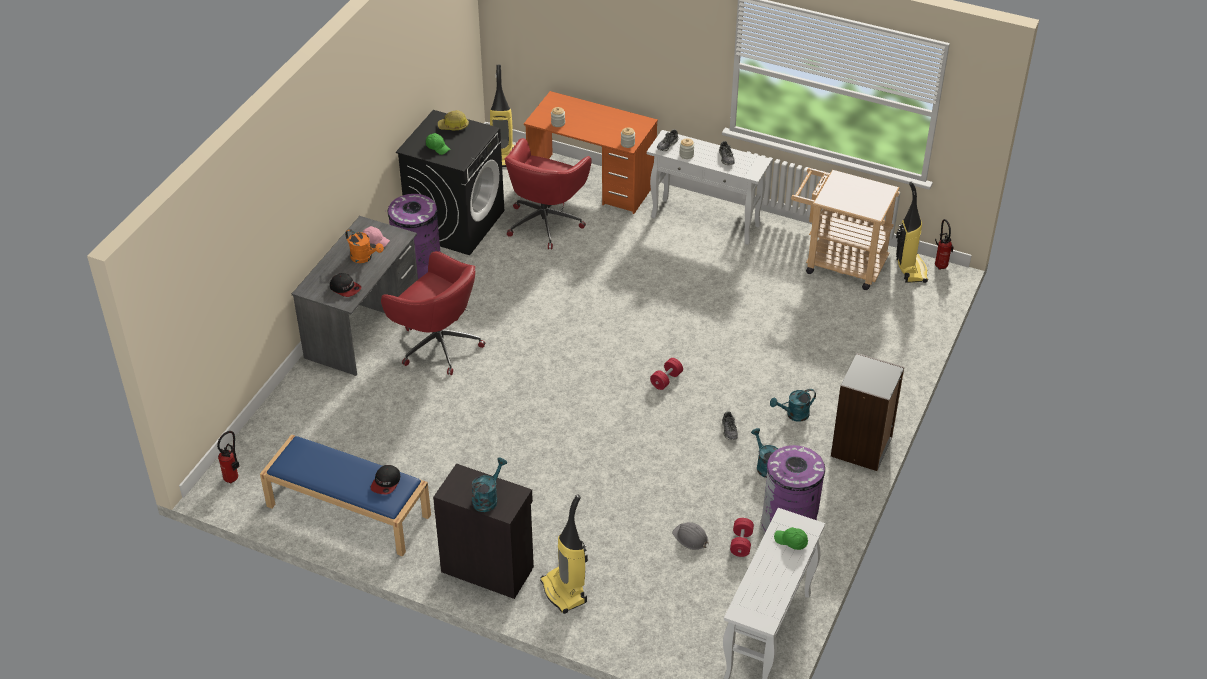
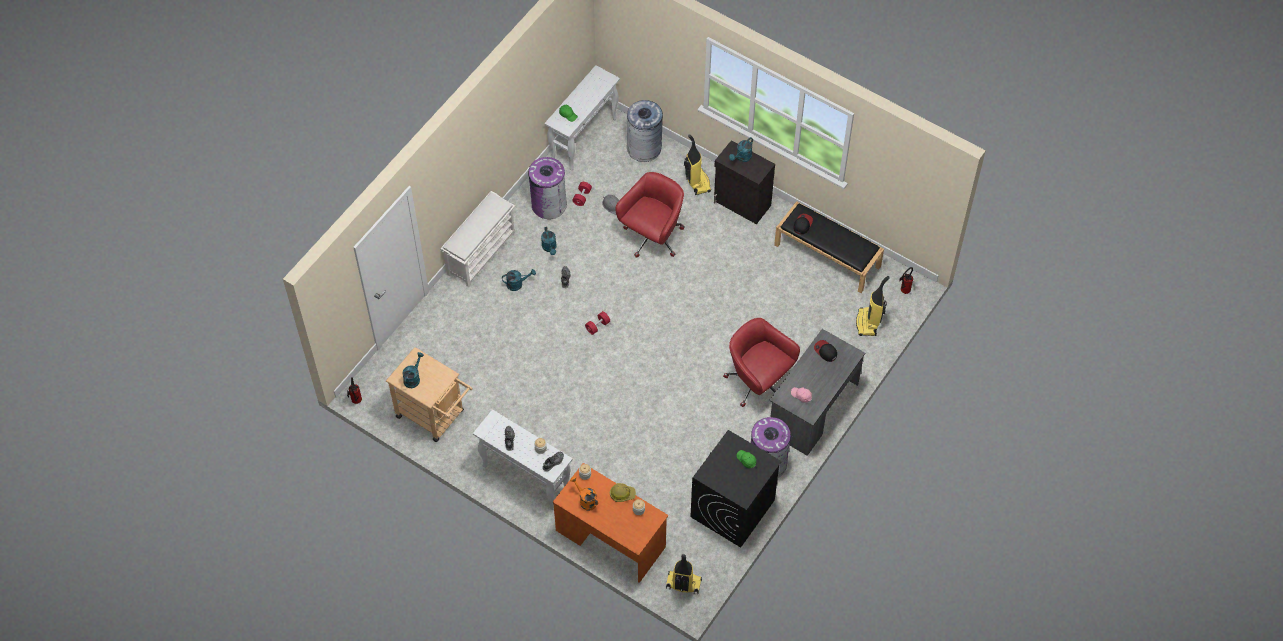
camera: 170 degrees left, 15 degrees up
(347, 511) = (828, 256): blue bench -> black bench
(364, 258) = (810, 379): orange watering can -> orange watering can (585, 500)
(453, 126) = (730, 485): hard hat -> hard hat (622, 494)
(545, 222) = (657, 498): red office chair -> red office chair (652, 237)
(663, 635) = (644, 148): none -> grey trash can
(862, 447) = (481, 252): grey bookcase -> white shoe rack
(866, 192) = (413, 378): none -> turquoise watering can
(910, 269) = (382, 401): vacuum cleaner -> vacuum cleaner (868, 323)

